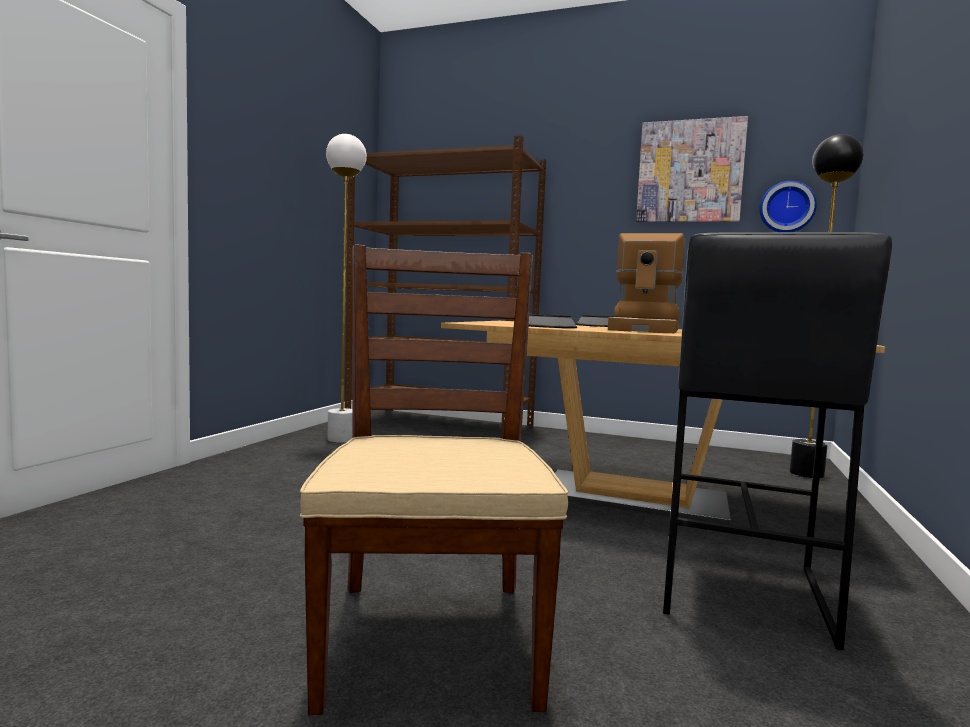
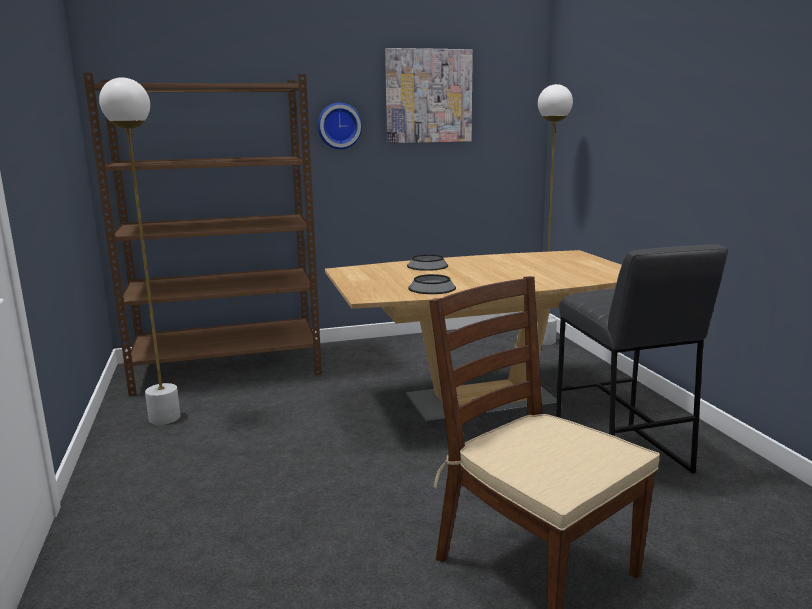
camera: 35 degrees left, 10 degrees up
(646, 330) = (491, 275): coffee machine -> none
(786, 207) = (503, 129): wall clock -> wall clock (339, 126)
(807, 474) = (544, 341): black floor lamp -> white floor lamp

